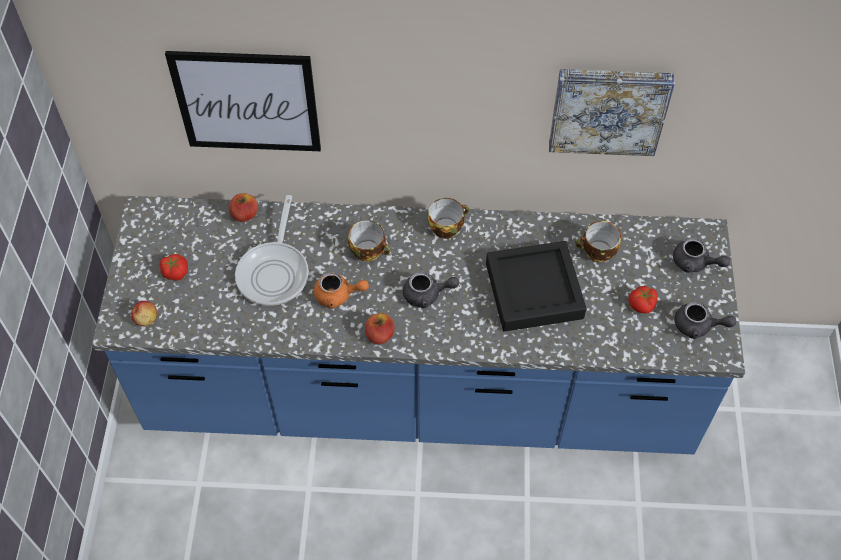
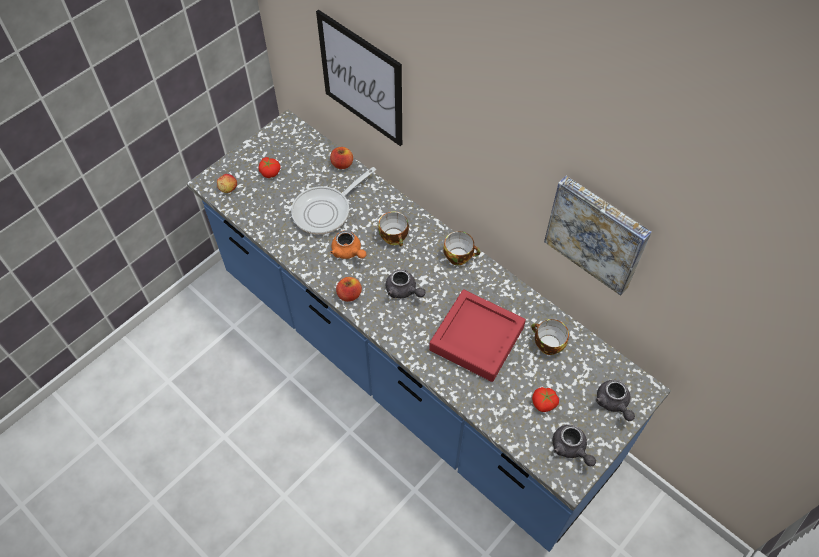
camera: 40 degrees right, 0 degrees up
(534, 291) = (476, 338): black tray -> red tray

